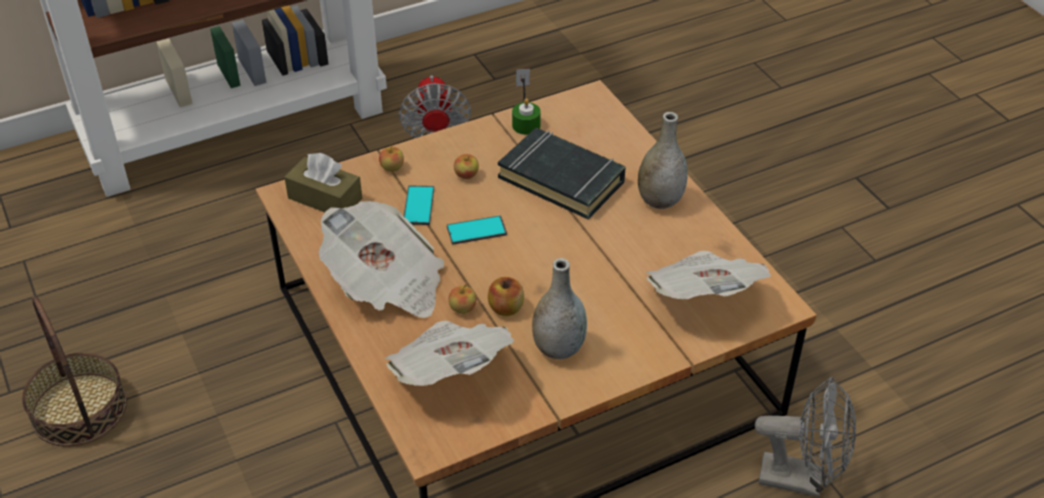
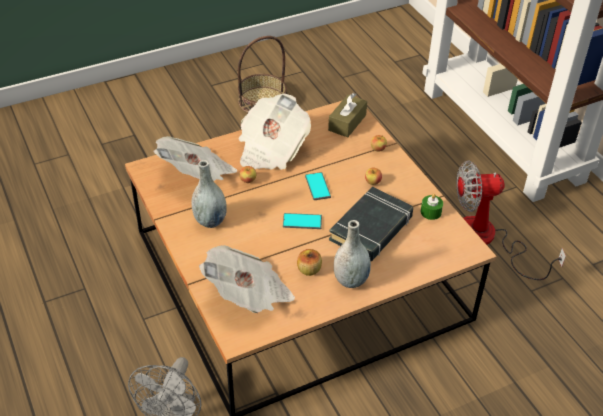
camera: 90 degrees right, 0 degrees up
(418, 206) = (341, 161): phone -> phone (302, 221)
(506, 308) = (246, 199): apple -> apple (309, 270)

